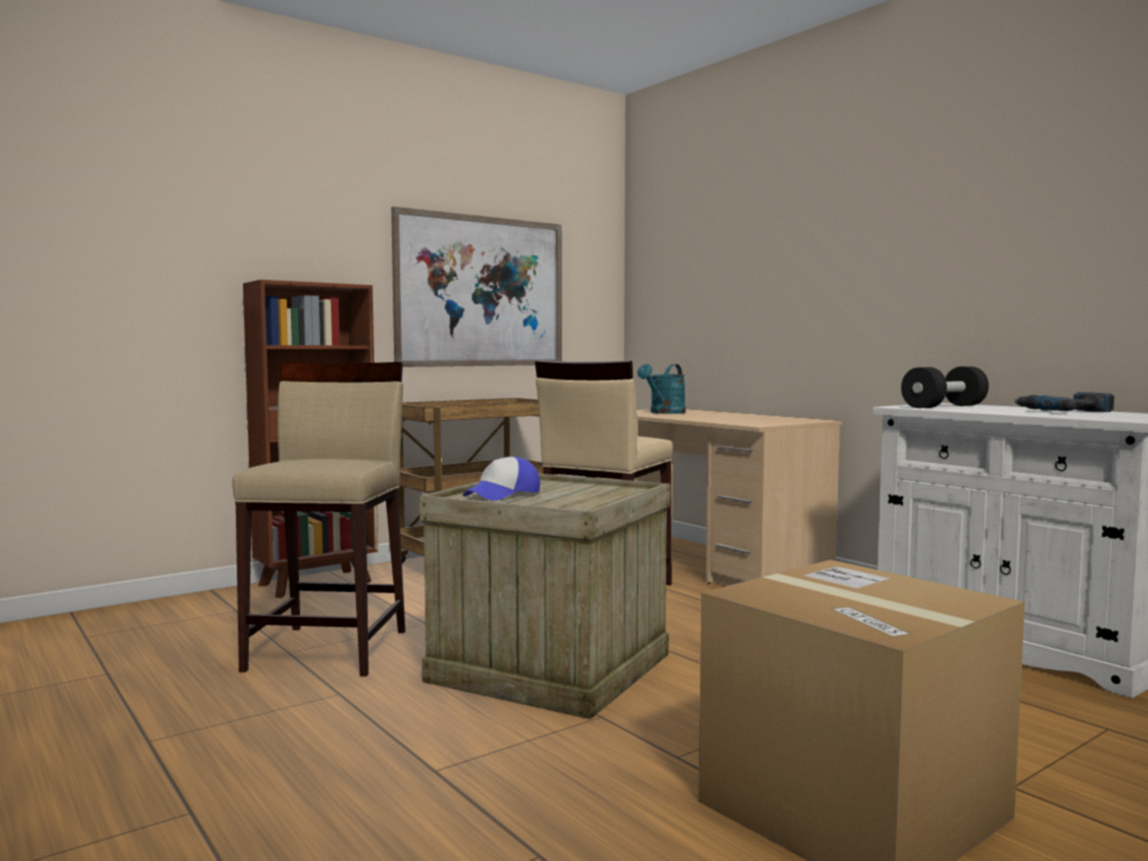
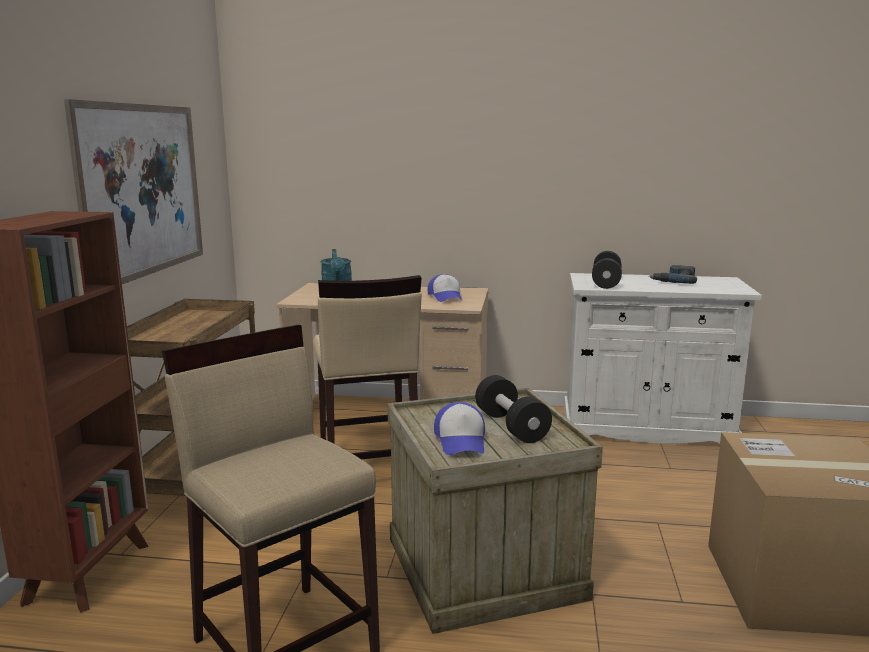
camera: 45 degrees left, 10 degrees up
(570, 497) = (511, 426): none -> black dumbbell
(763, 420) = (446, 297): none -> cap

